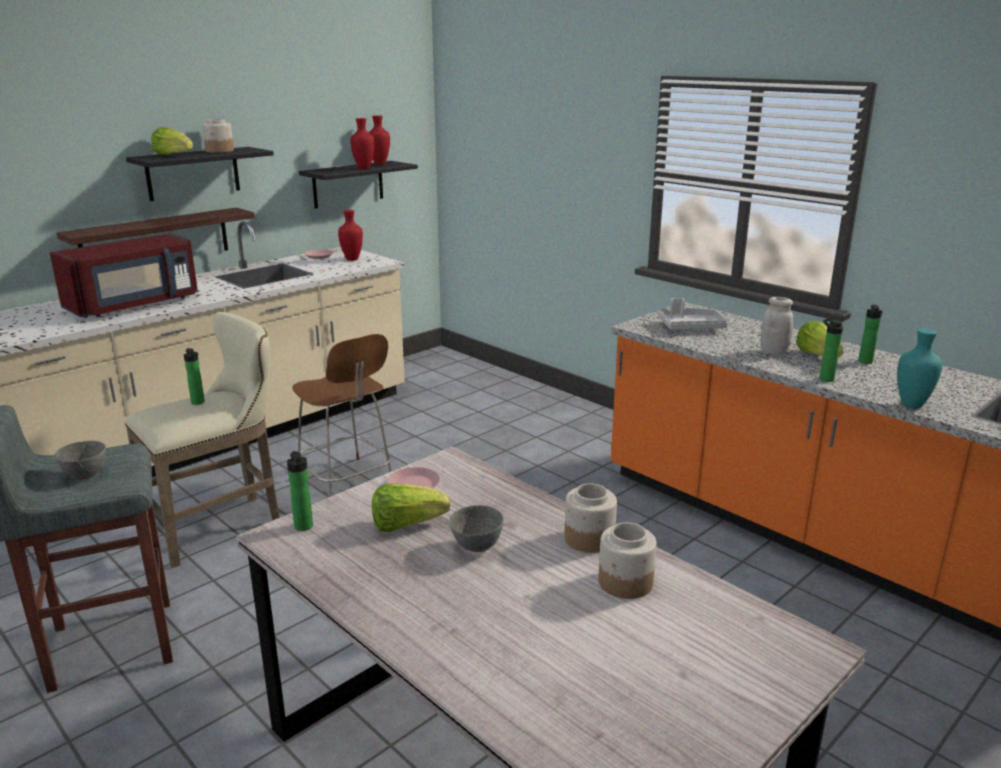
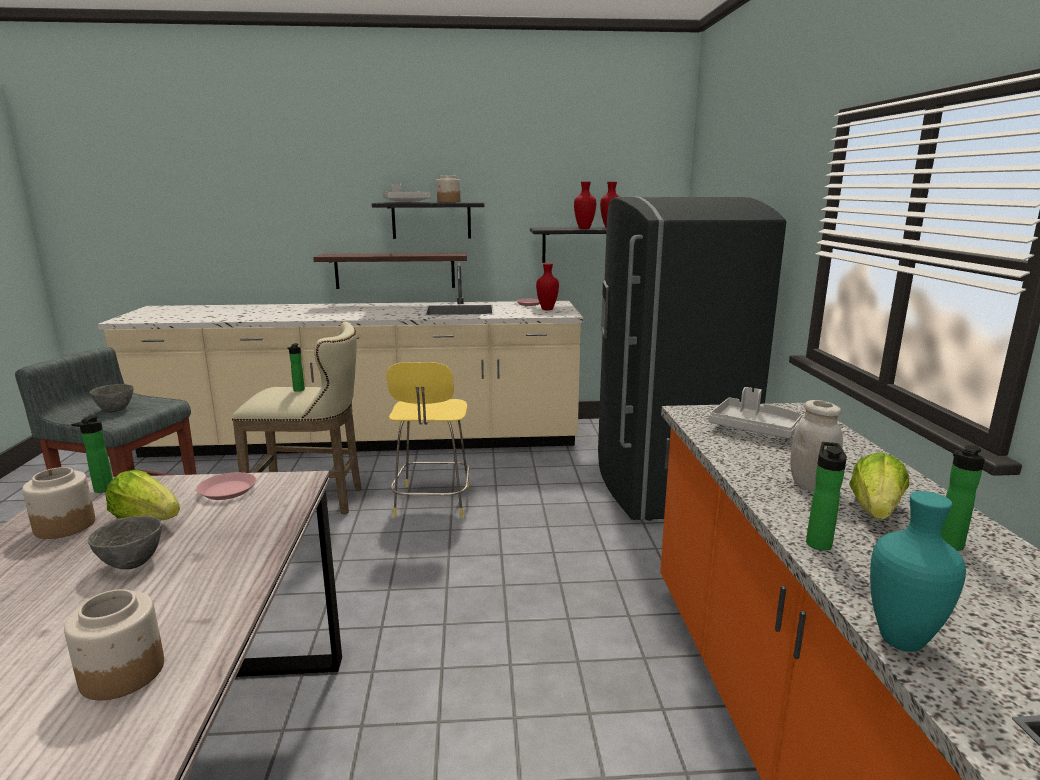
camera: 40 degrees right, 5 degrees down
(134, 305) = (338, 313): red microwave -> none
(173, 155) = (406, 202): lettuce -> grey tray
(347, 483) = (432, 502): brown stool -> yellow stool
(509, 402) = (662, 483): none -> grey fridge
(588, 539) = (210, 606): jar -> jar (64, 526)

